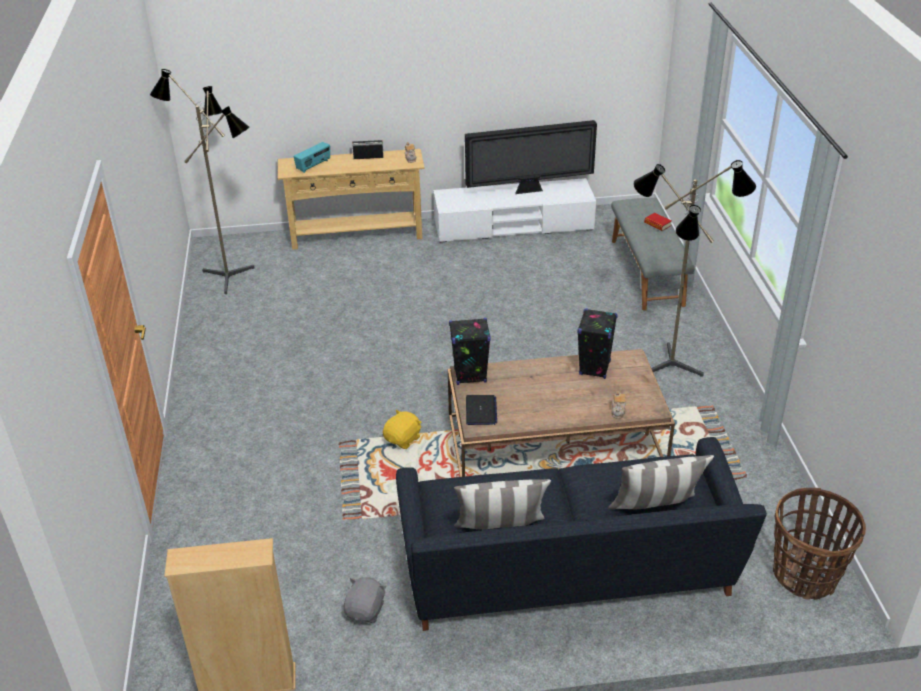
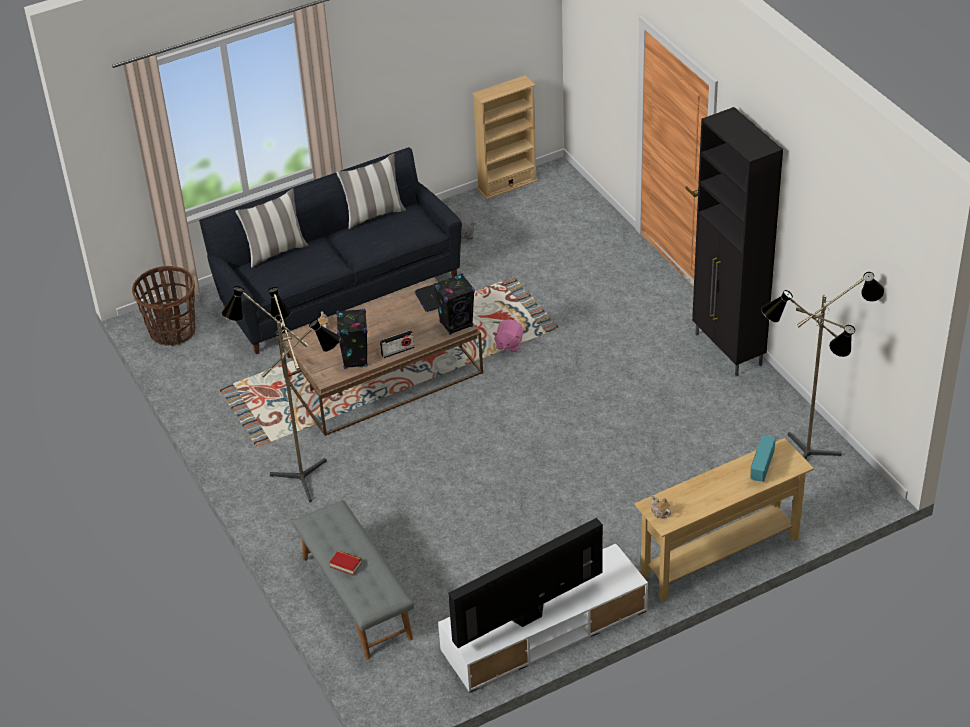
camera: 160 degrees right, 5 degrees up
(199, 372) = (728, 350): none -> black cabinet
(368, 157) = (711, 500): radio -> radio (397, 351)
(403, 439) = (508, 344): yellow plush toy -> pink plush toy

